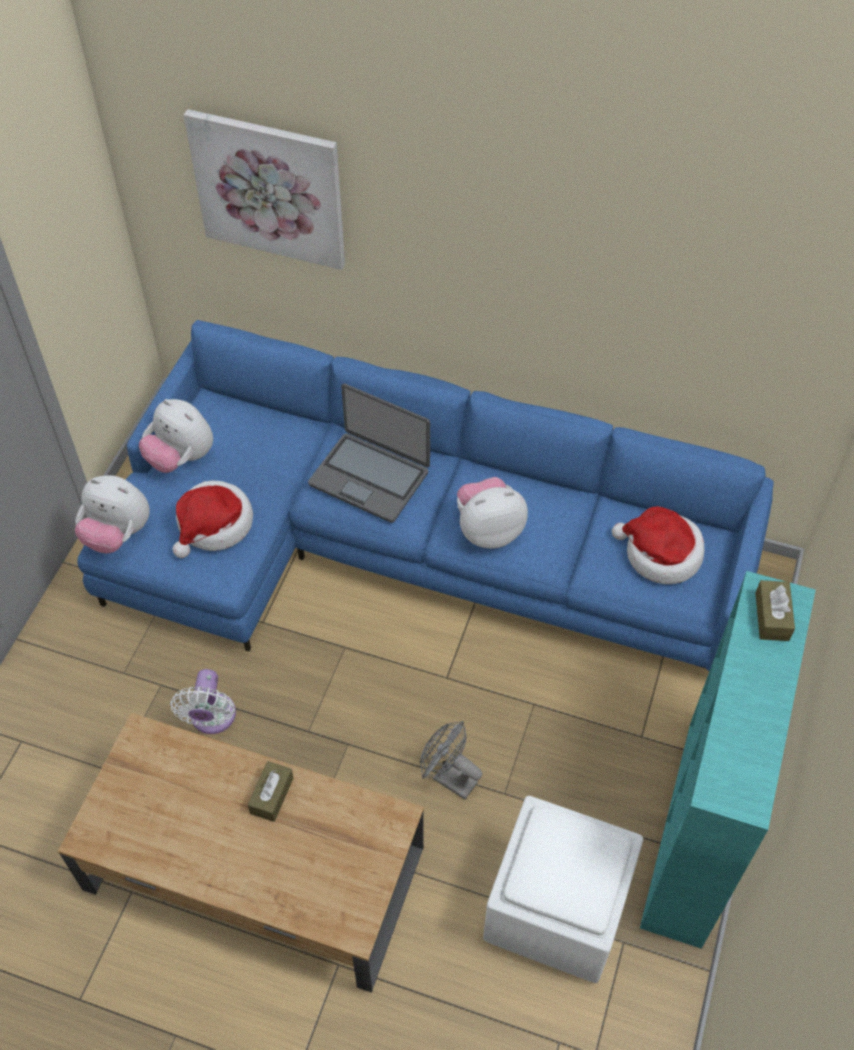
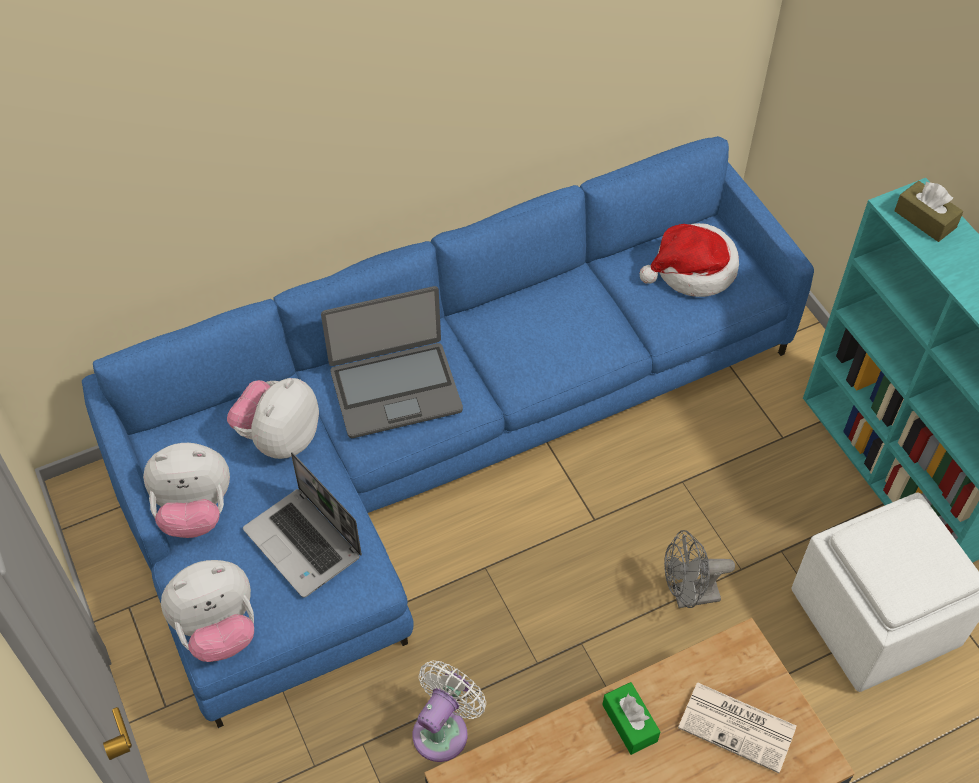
camera: 45 degrees left, 0 degrees up
(212, 718) = (444, 729): white fan -> white fan turned 105 degrees counterclockwise
(214, 525) = (305, 543): hat -> laptop
(270, 188) = (142, 148): picture -> none
(271, 795) = (629, 723): brown tissue box -> green tissue box
(331, 861) = (739, 727): none -> newspaper
(488, 530) = (544, 355): plush toy -> plush toy (279, 438)

